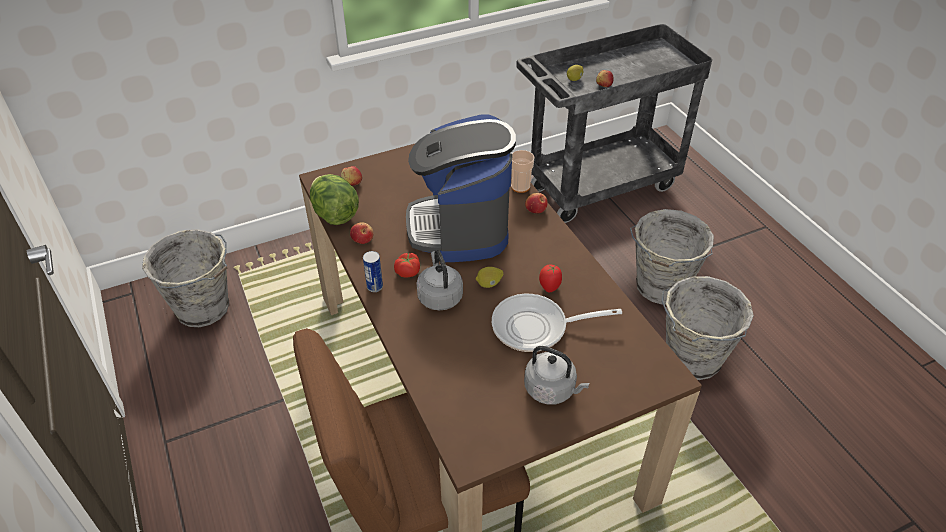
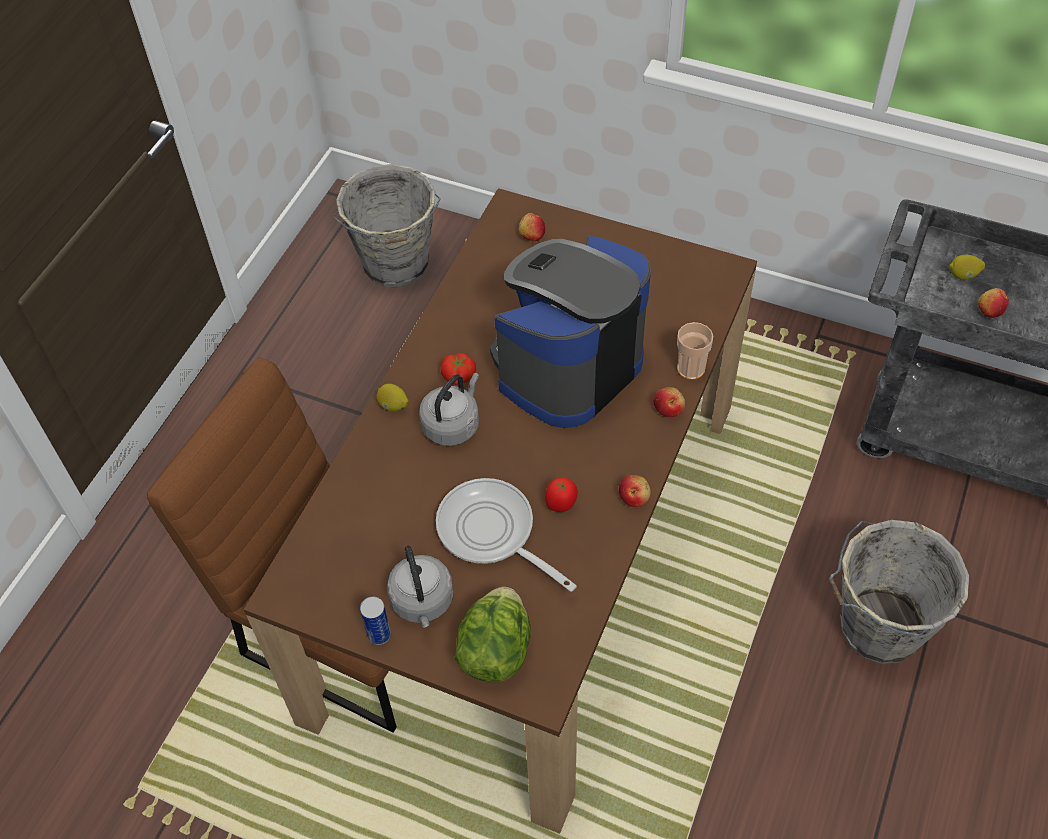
camera: 50 degrees right, 10 degrees up
(335, 214) = (473, 260): lettuce -> lettuce (495, 651)
(362, 239) = (463, 308): apple -> apple (634, 497)
(375, 287) = (412, 367): can -> can (379, 635)
(489, 284) = (511, 451): lemon -> lemon (393, 405)
(691, 359) = (796, 736): grey bucket -> none

